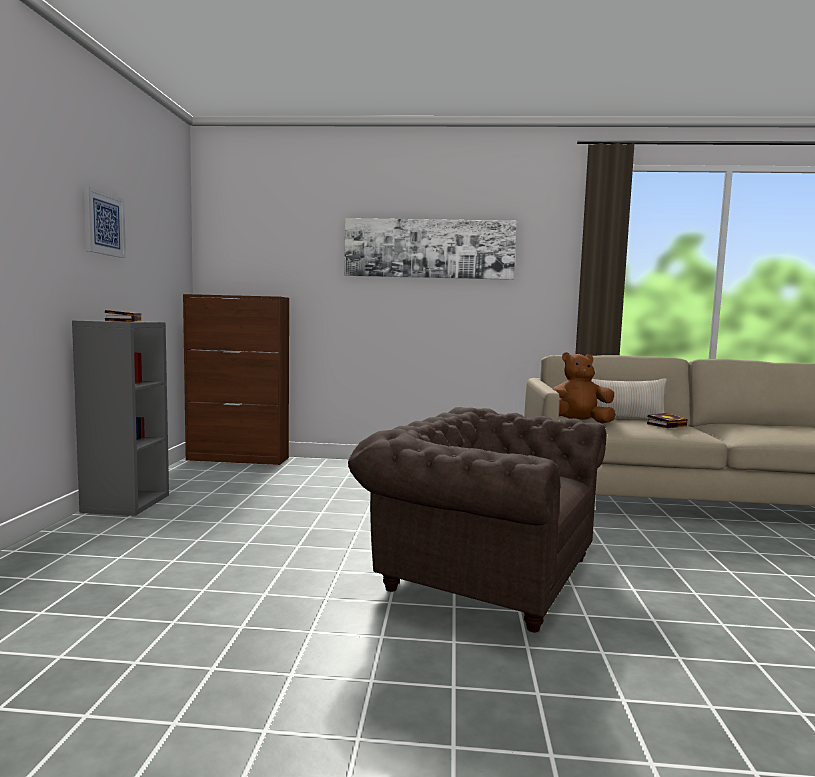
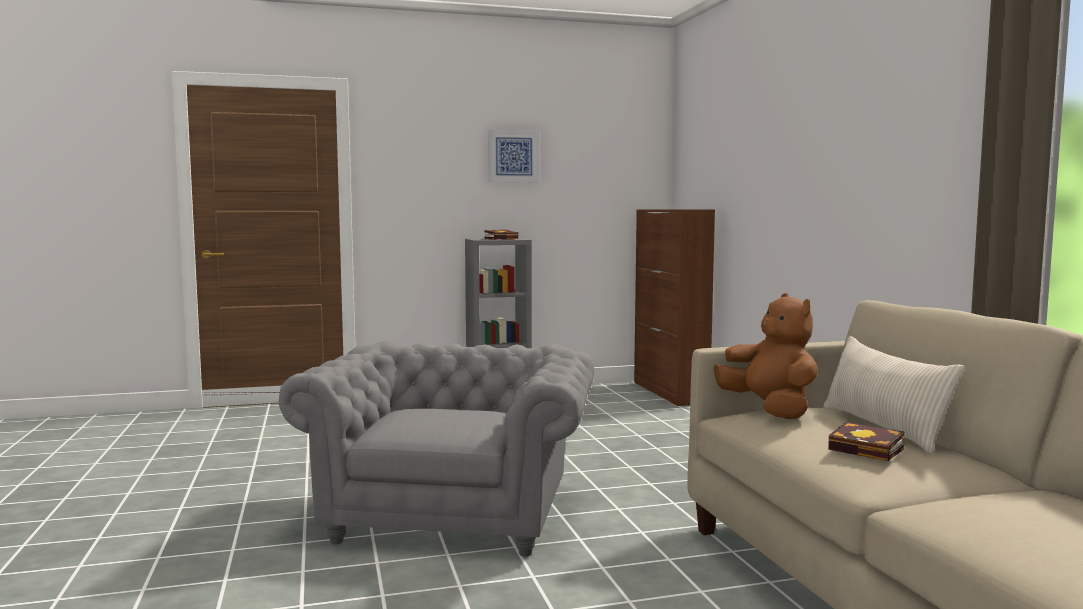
camera: 70 degrees right, 0 degrees up
(429, 249) = (825, 130): picture -> none
(482, 571) = (453, 513): brown armchair -> grey armchair

